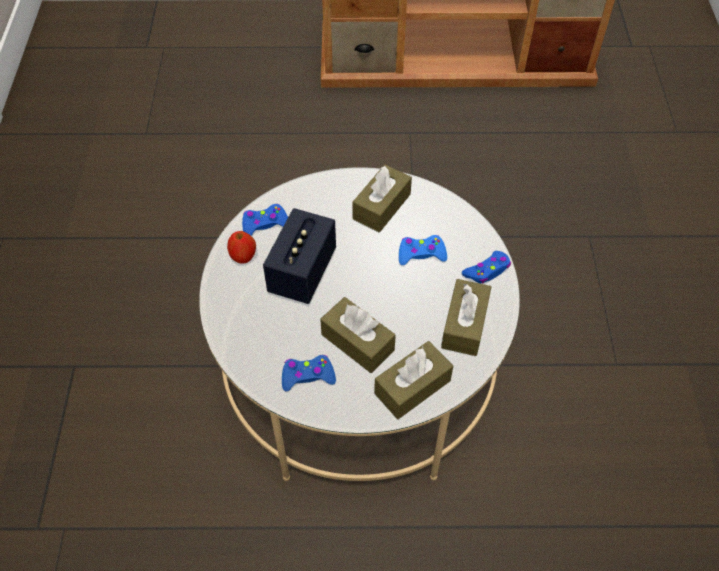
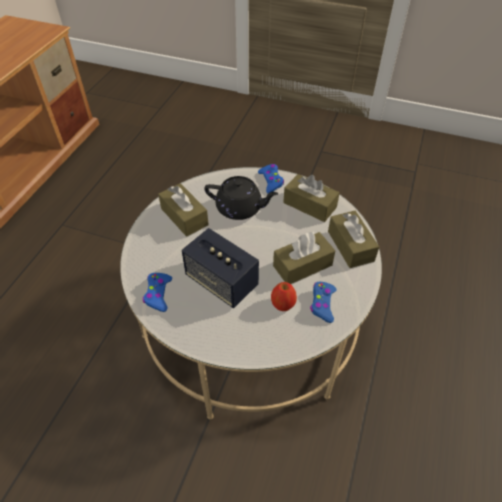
camera: 70 degrees left, 5 degrees down
(243, 257) = (184, 319): apple -> apple (283, 304)
(421, 254) = (240, 208): blue game controller -> black teapot

